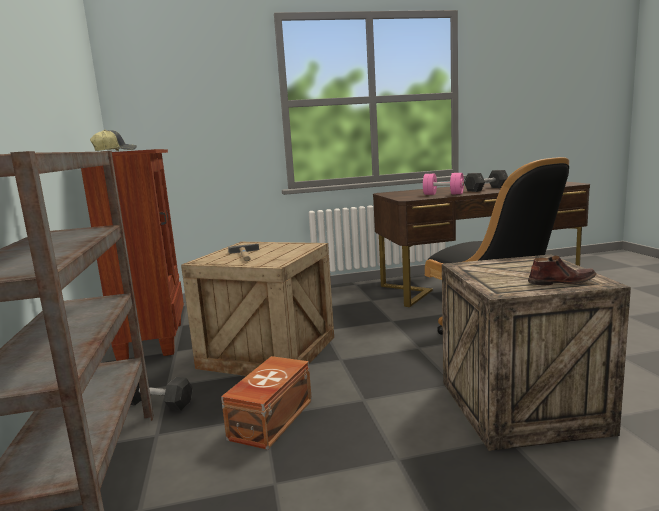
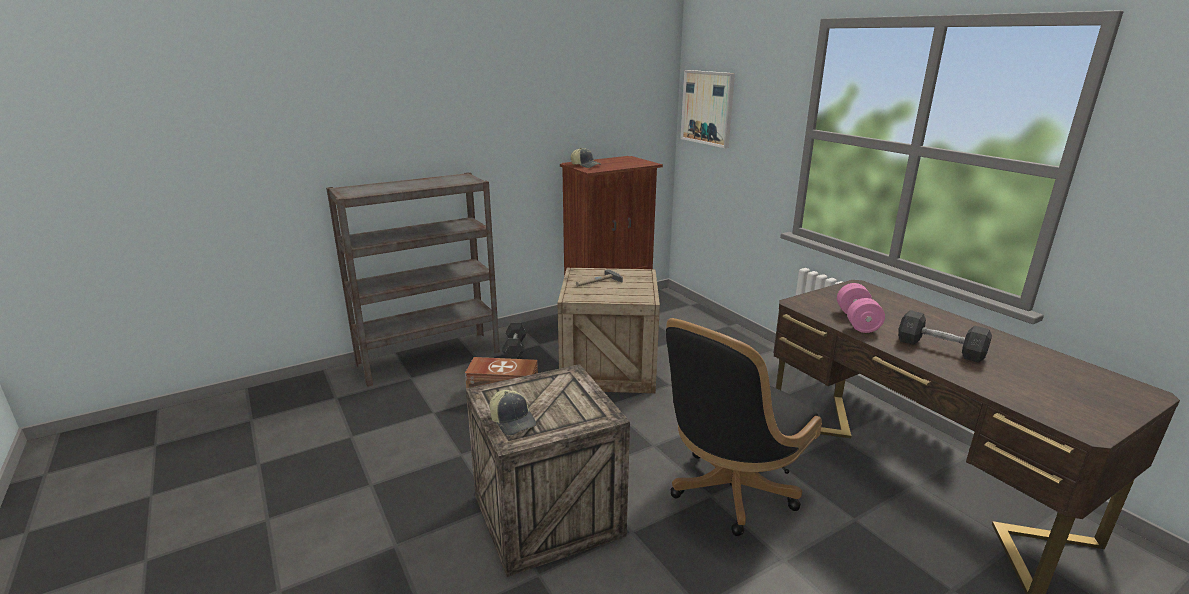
camera: 70 degrees right, 10 degrees up
(153, 100) = (708, 108): none -> picture
(561, 282) = (513, 421): brown shoe -> cap

